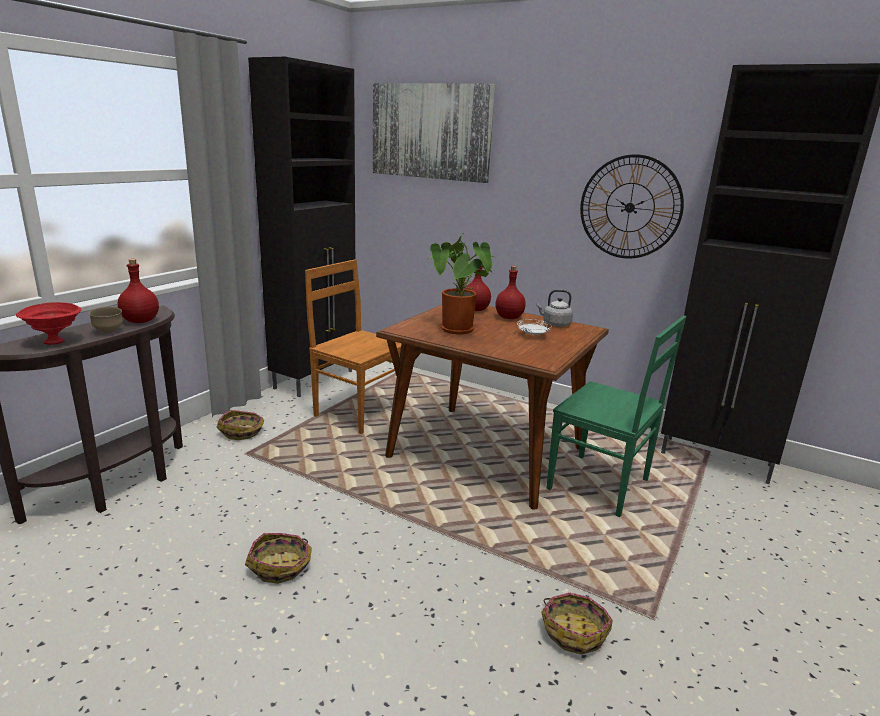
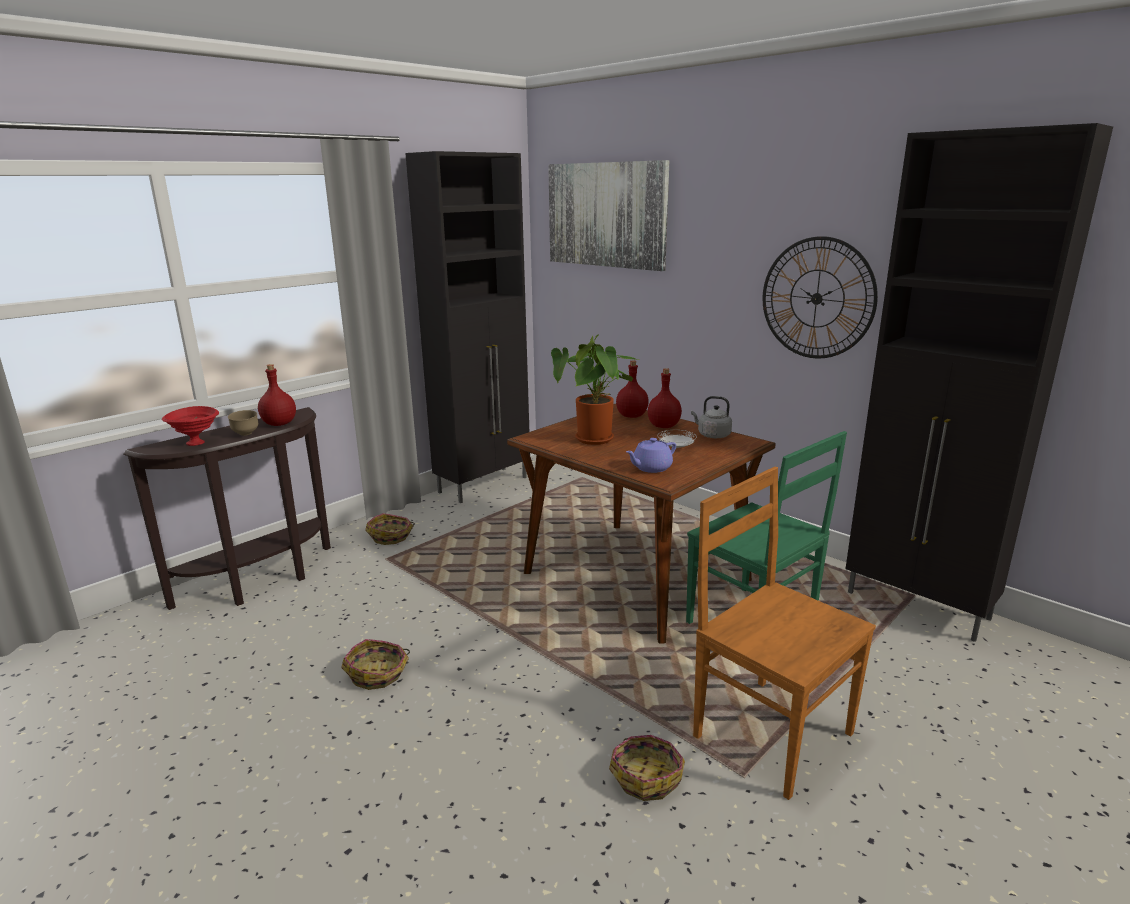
camera: 15 degrees right, 0 degrees up
(358, 412) = (515, 523): brown chair -> brown chair (769, 732)
(524, 352) = (651, 468): none -> purple teapot

